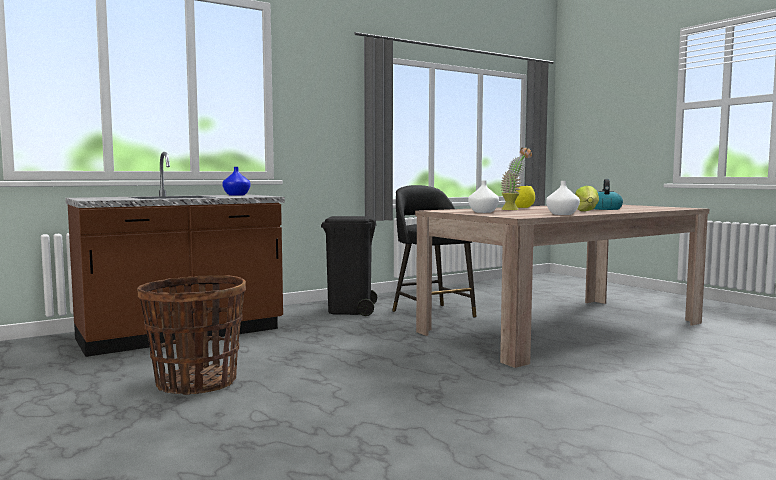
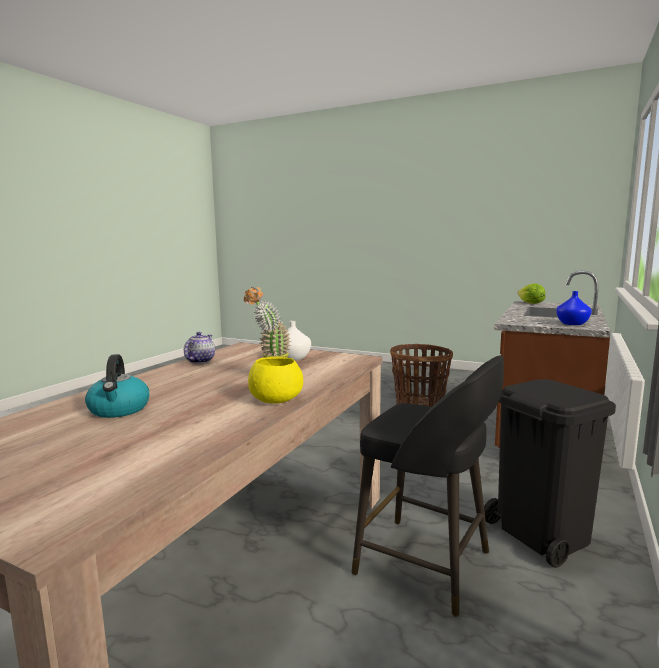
camera: 150 degrees right, 5 degrees up
(563, 214) = (199, 361): white vase -> teapot
(586, 211) = (163, 384): lettuce -> lettuce (531, 303)

